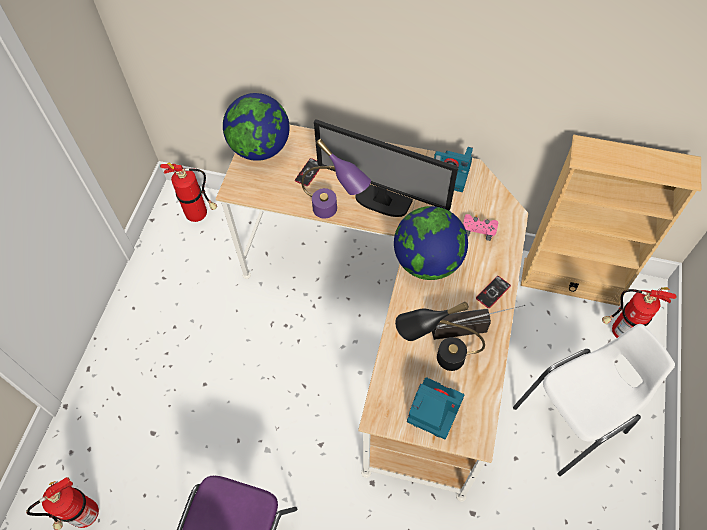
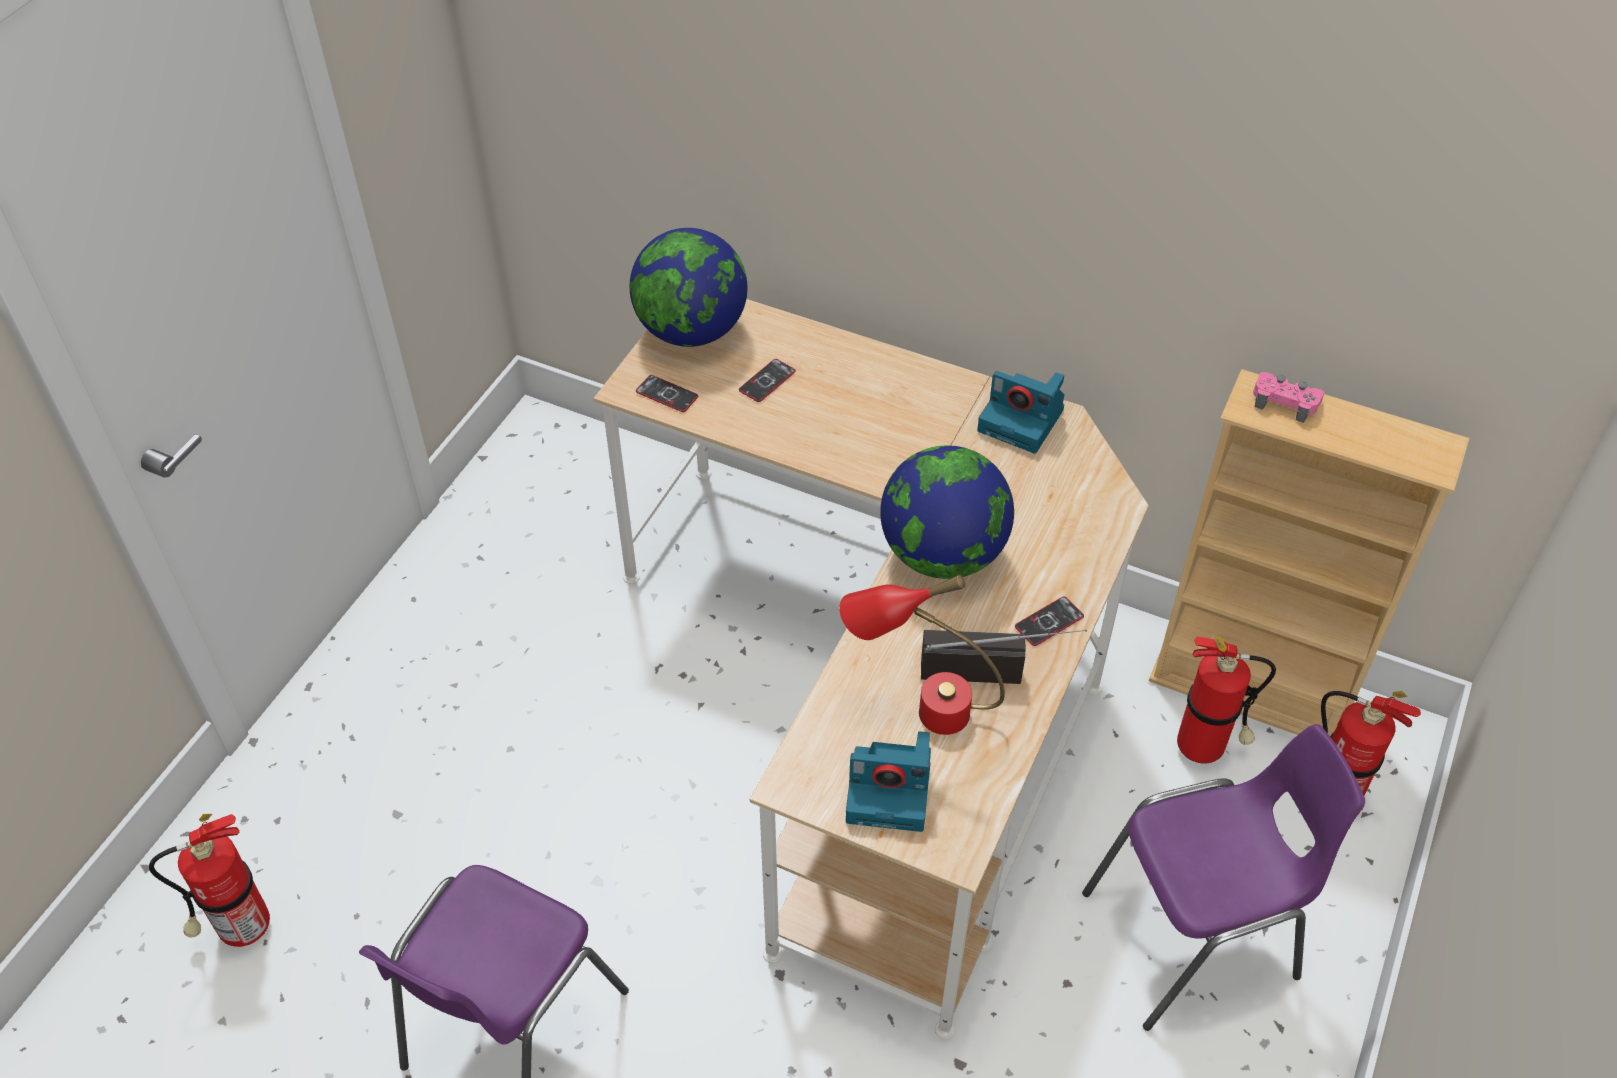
camera: 10 degrees right, 10 degrees down
(200, 215) = (571, 463): fire extinguisher -> fire extinguisher (1205, 749)
(255, 190) = (667, 394): none -> phone
(335, 214) = (796, 453): purple table lamp -> none
(382, 201) = (885, 447): monitor -> none
(433, 410) = (891, 790): camera -> camera turned 150 degrees clockwise
(436, 358) = (918, 710): black table lamp -> red table lamp
(479, 229) = (1050, 517): pink game controller -> pink game controller (1285, 401)
(573, 420) = (1196, 937): white chair -> purple chair

